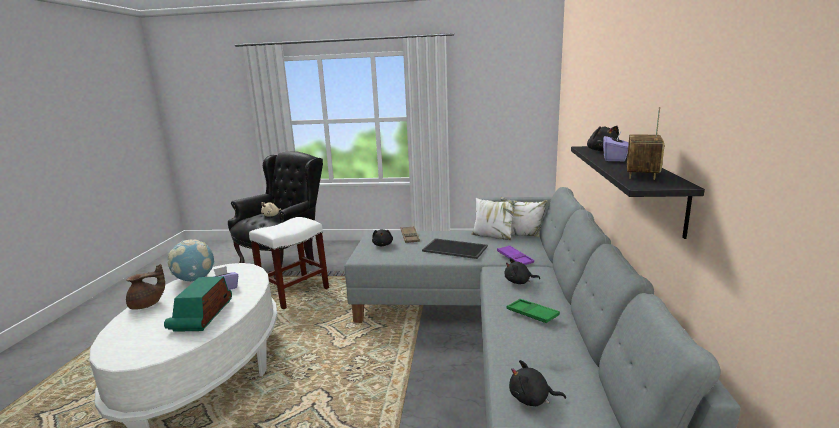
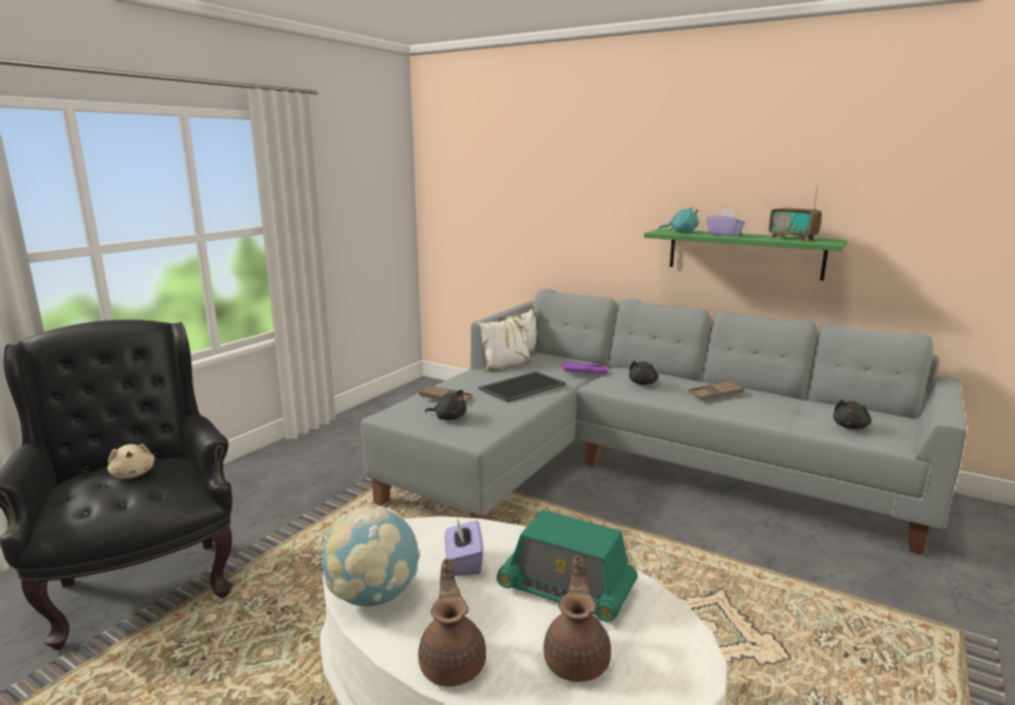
camera: 65 degrees left, 0 degrees up
(145, 329) = (577, 659): none -> brown teapot
(295, 293) = (309, 583): white stool -> none
(532, 314) = (715, 394): green tray -> brown tray
(601, 150) = (681, 232): black plush toy -> turquoise plush toy
(649, 185) = (744, 253): black shelf -> green shelf

